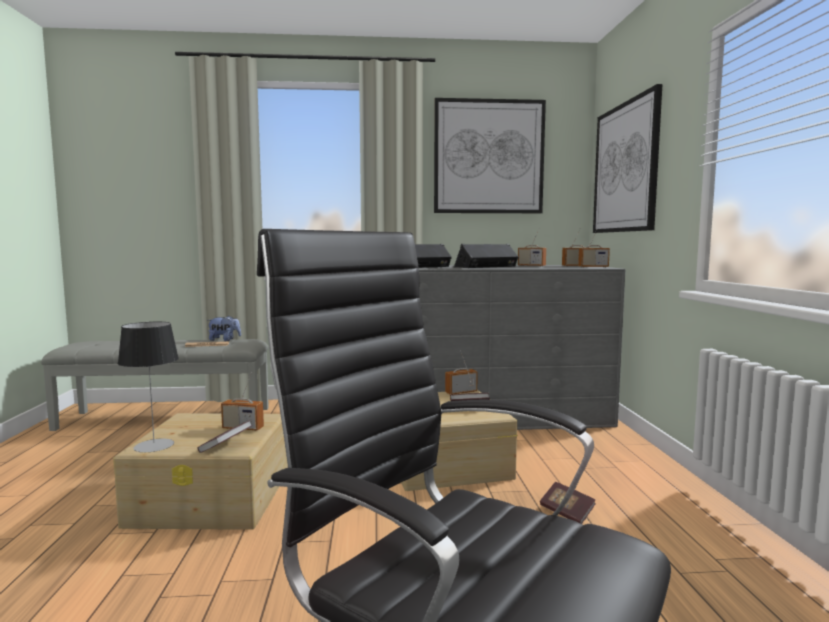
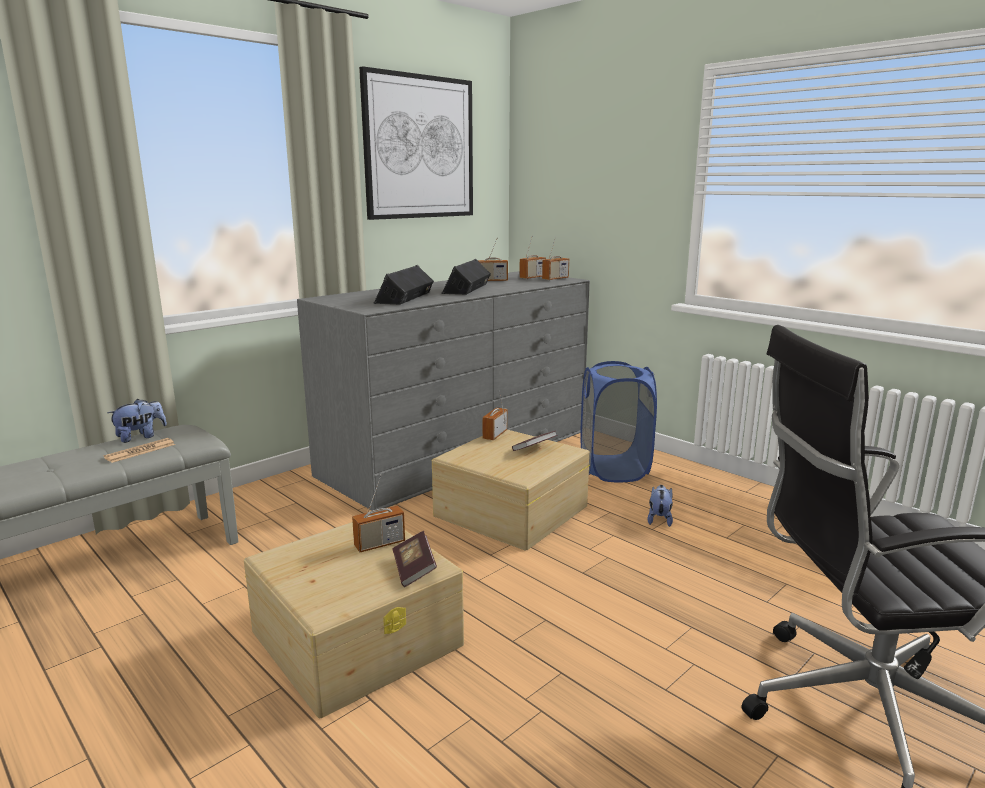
camera: 40 degrees left, 10 degrees up
(154, 445) = (331, 602): table lamp -> none
(566, 512) = (659, 519): book -> plush toy
(594, 461) = (613, 469): none -> blue laundry basket
(625, 168) = (573, 173): picture -> none

